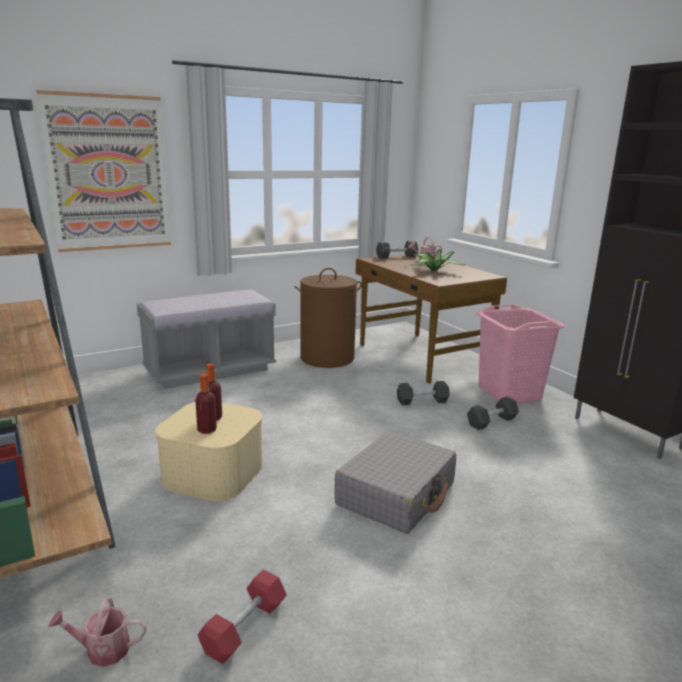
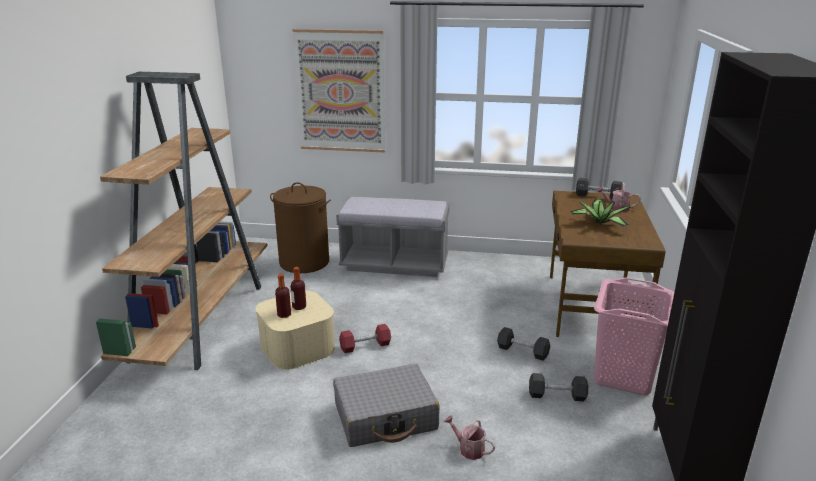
camera: 40 degrees right, 5 degrees up
(102, 650) = (134, 421): watering can -> watering can (468, 449)
(244, 627) = (197, 448): red dumbbell -> red dumbbell (365, 346)
(327, 358) = (500, 281): brown laundry basket -> brown laundry basket (304, 262)

